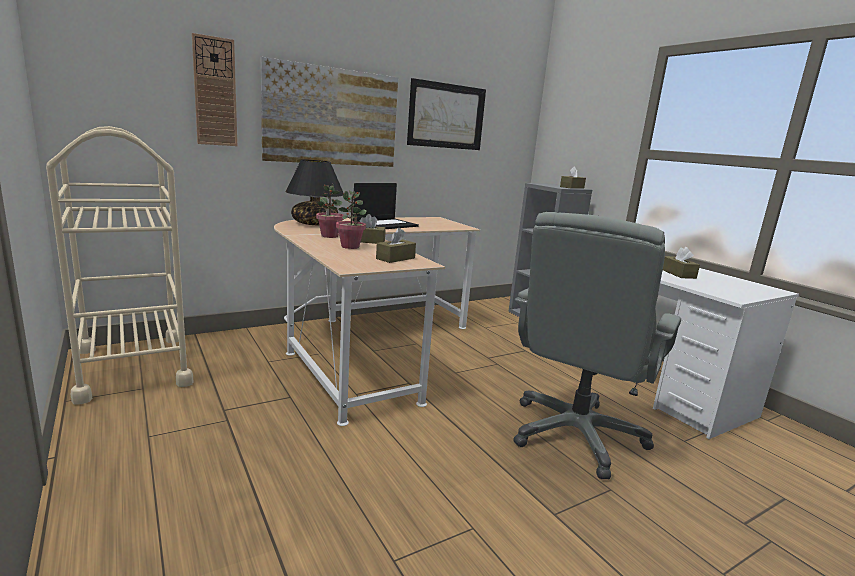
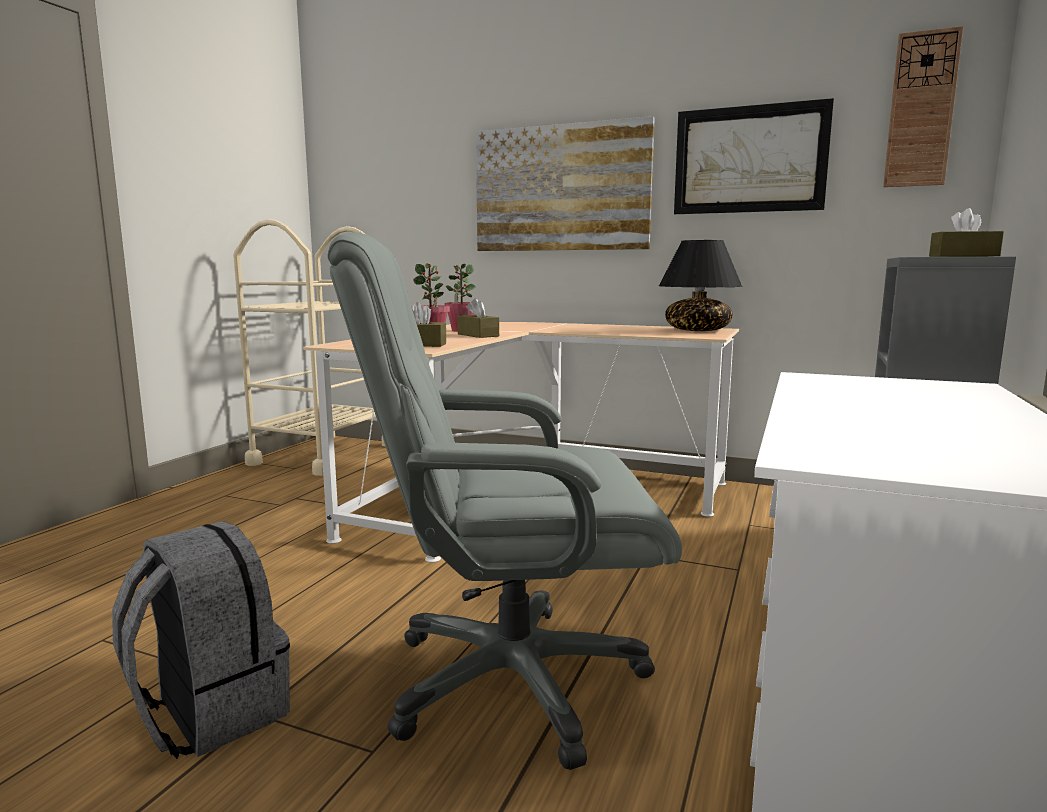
camera: 55 degrees right, 5 degrees down
(215, 92) = (435, 180): wall clock -> wall clock (921, 110)
(315, 224) = (506, 324): black table lamp -> black table lamp (698, 330)
(385, 224) = (592, 328): laptop -> none
(540, 530) = (209, 712): none -> grey backpack
(678, 274) = (888, 418): brown tissue box -> none

